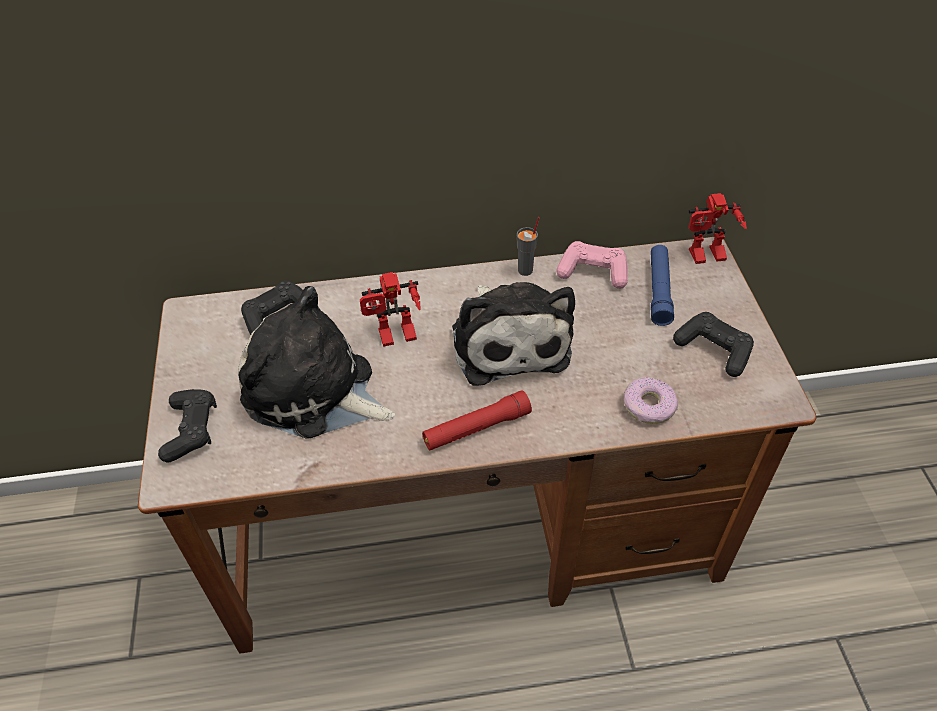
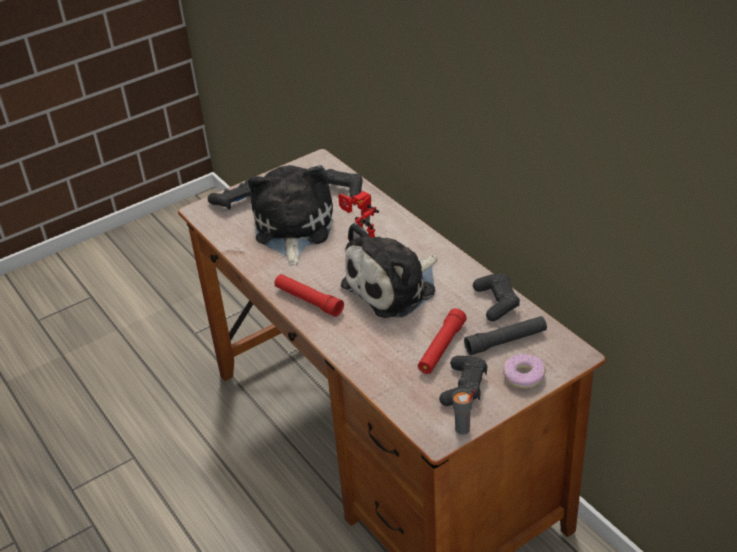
camera: 65 degrees right, 10 degrees down
(526, 270) = (469, 271): grey cup -> grey cup (462, 429)
(593, 272) = (496, 302): pink game controller -> black game controller
(640, 342) = (441, 348): none -> red flashlight
(648, 406) = (382, 370): donut -> donut (523, 376)
(659, 290) = (506, 341): blue flashlight -> black flashlight
(706, 258) = (568, 356): toy robot -> none

